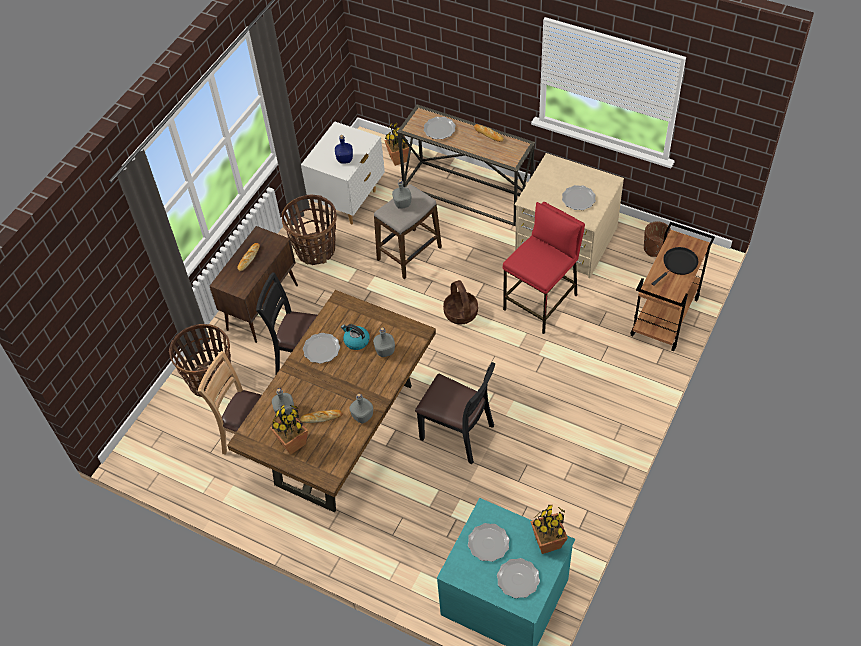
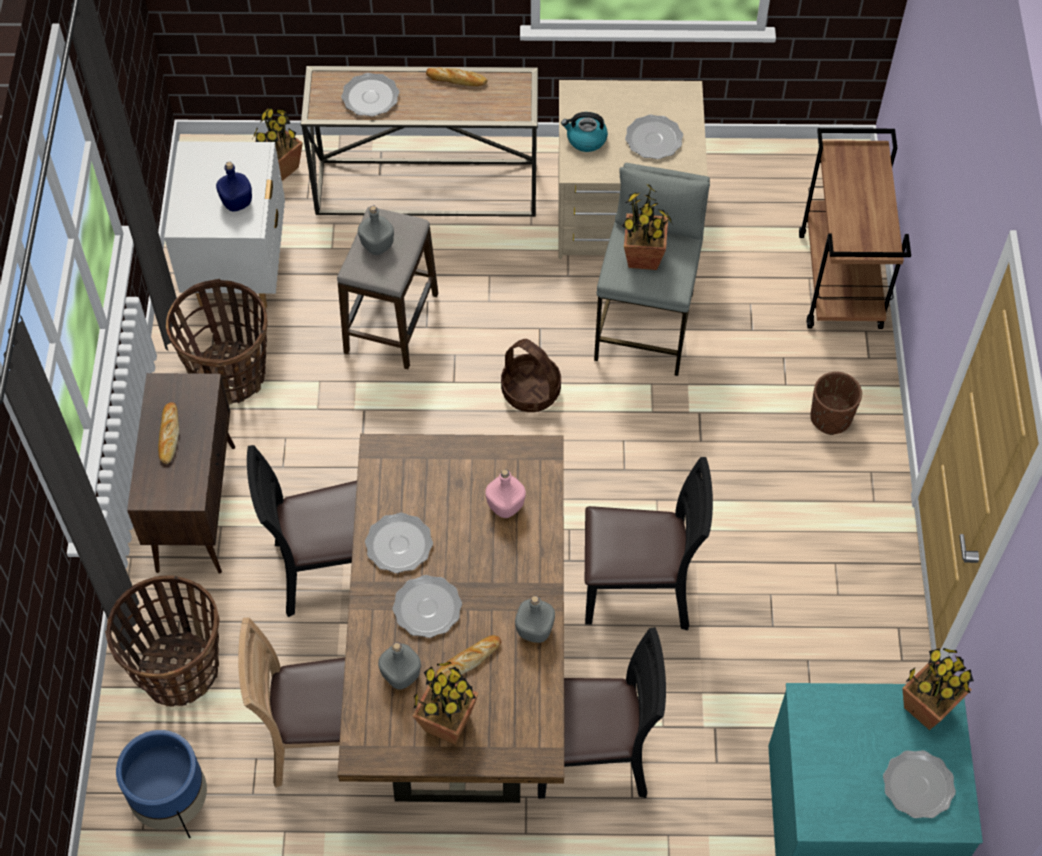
camera: 30 degrees left, 5 degrees up
(172, 441) = (173, 804): none -> blue planter
(356, 341) = (448, 508): kettle -> kettle (585, 139)
(384, 506) = (591, 756): none -> black chair
(385, 351) = (506, 505): grey bottle -> pink bottle
(488, 543) = (842, 749): plate -> plate (427, 607)
(535, 256) = (644, 257): none -> potted plant
(541, 302) = (646, 326): red stool -> grey stool
(655, 249) = (766, 177): brown planter -> brown planter (830, 418)
(678, 264) = (863, 192): black frying pan -> none

